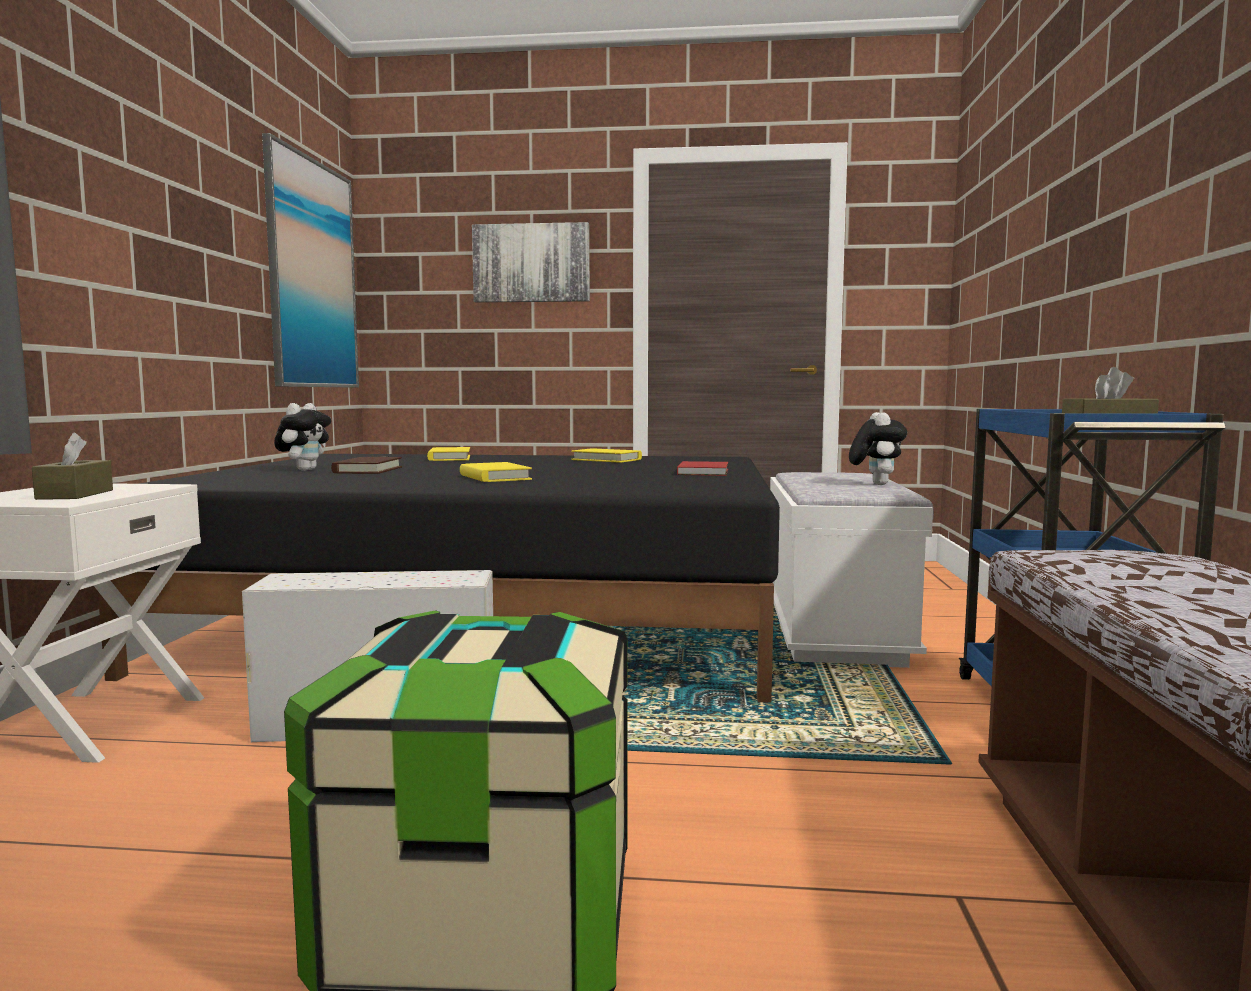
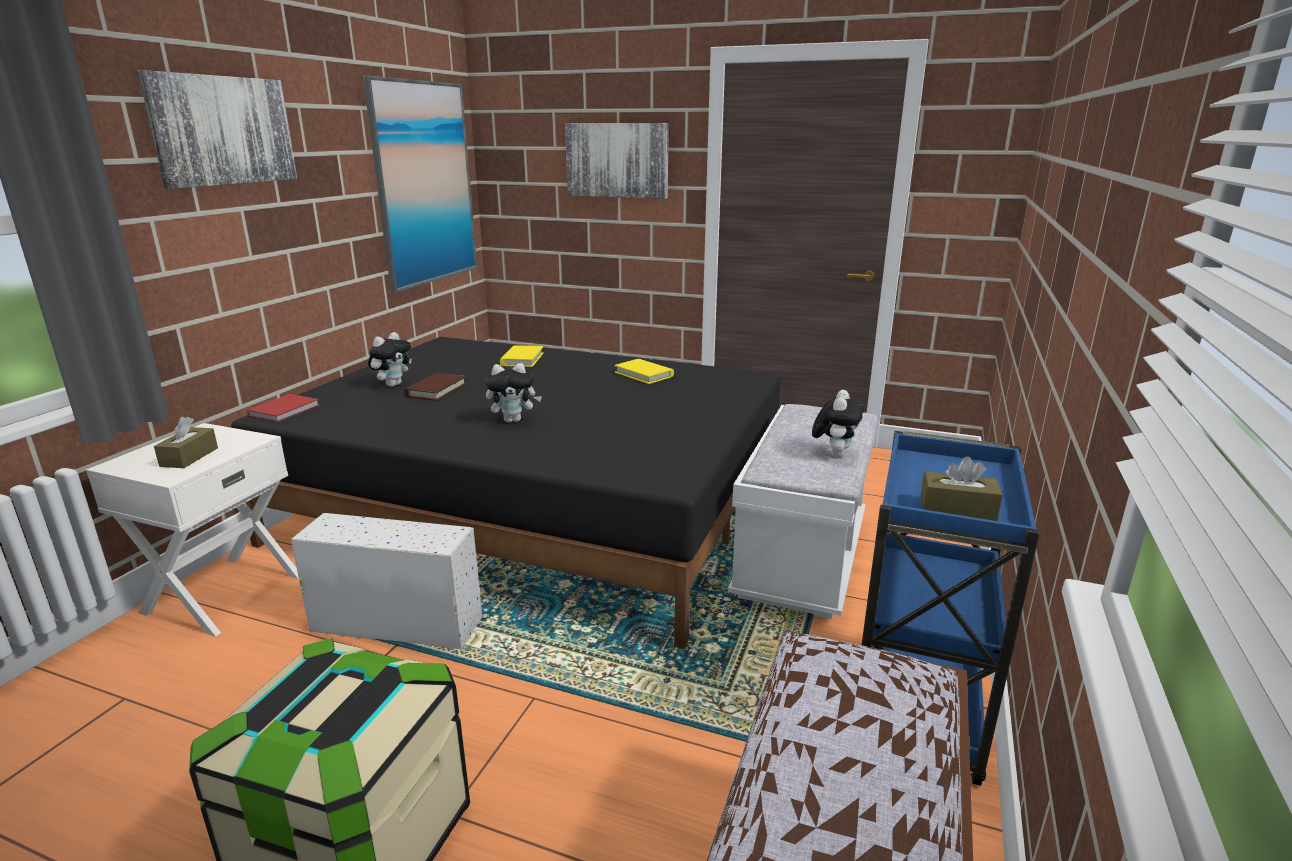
camera: 15 degrees right, 15 degrees up
(121, 130) = (222, 130): none -> picture
(494, 477) = (514, 420): yellow book -> plush toy
(704, 472) = (694, 420): red book -> red book (286, 410)

